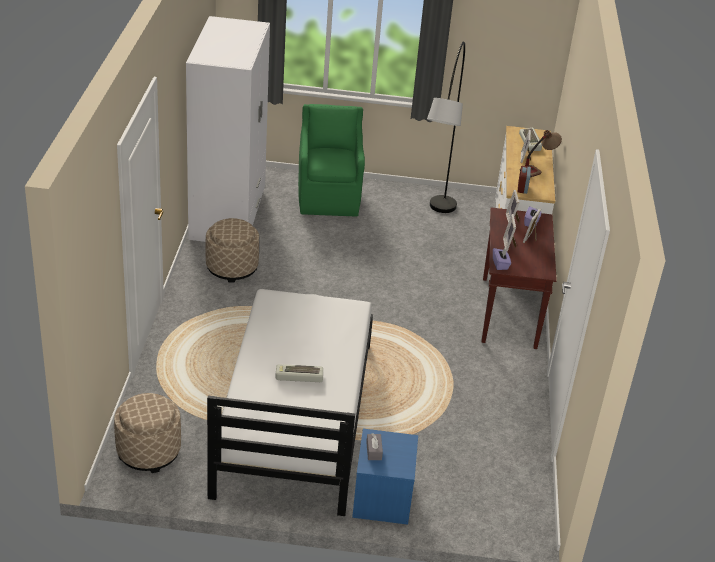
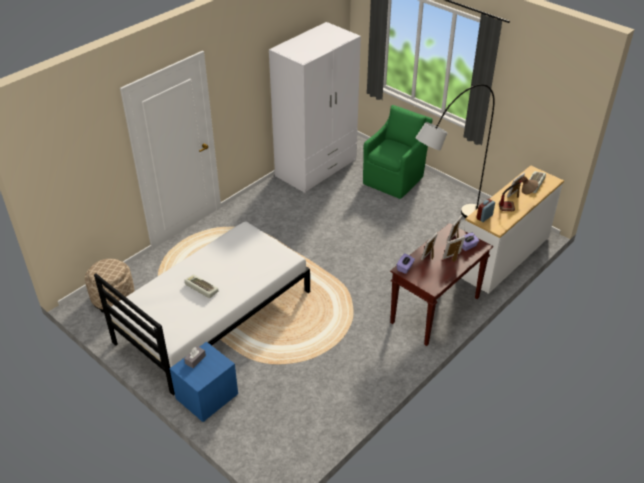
camera: 40 degrees right, 5 degrees up
(232, 267) = (281, 203): beige ottoman -> none

